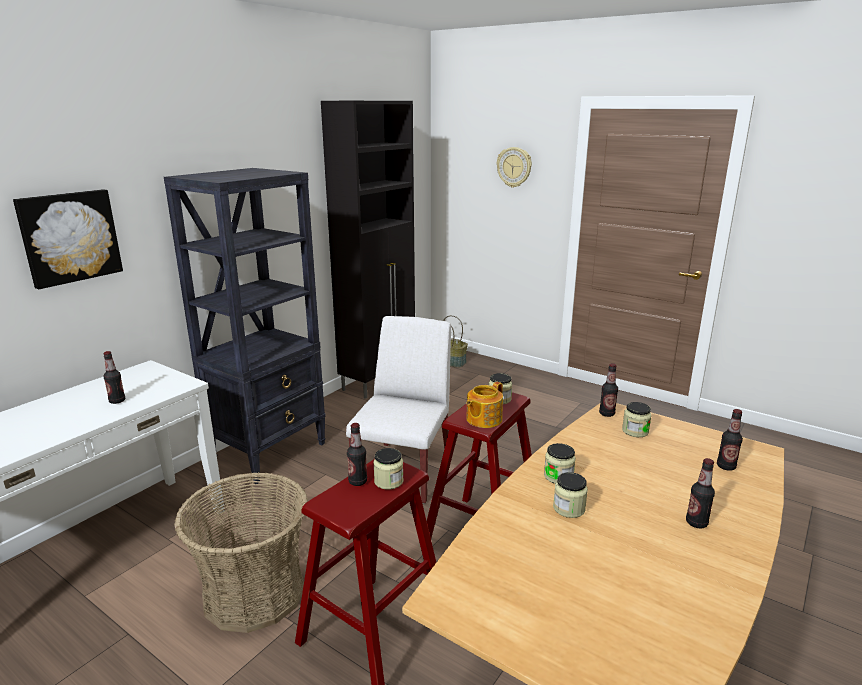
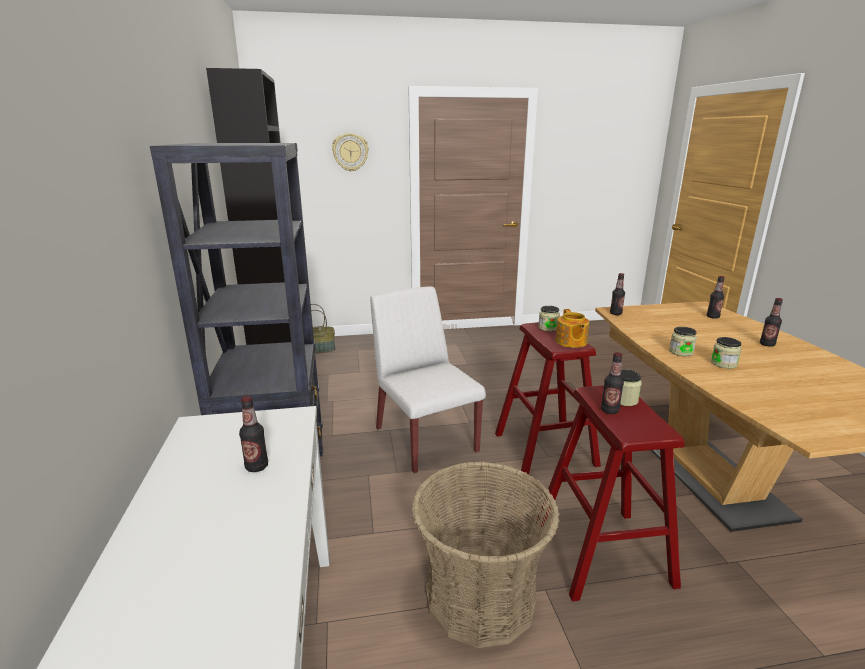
camera: 45 degrees left, 0 degrees up
(69, 237) = (88, 241): picture -> none
(635, 431) = (647, 316): jar -> none

